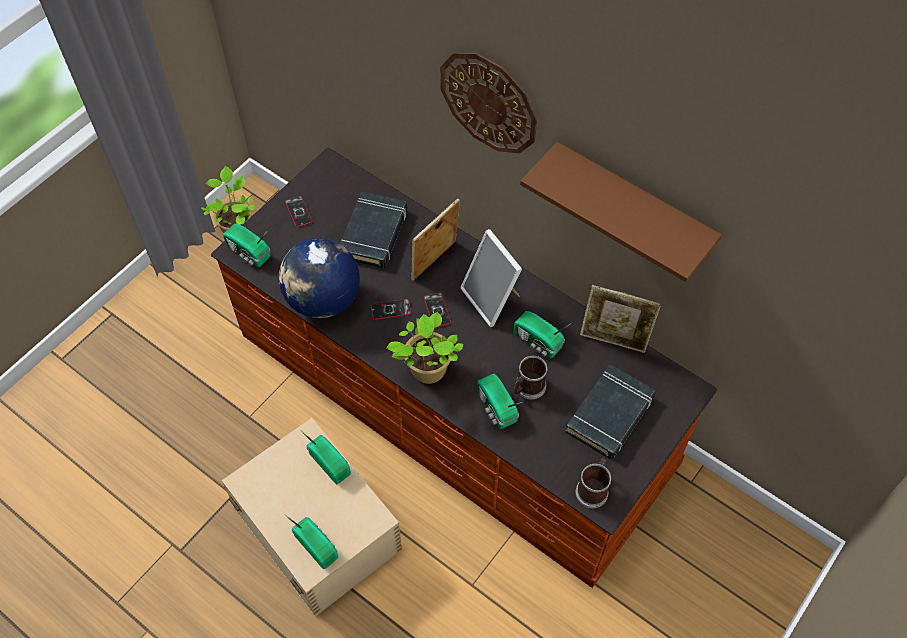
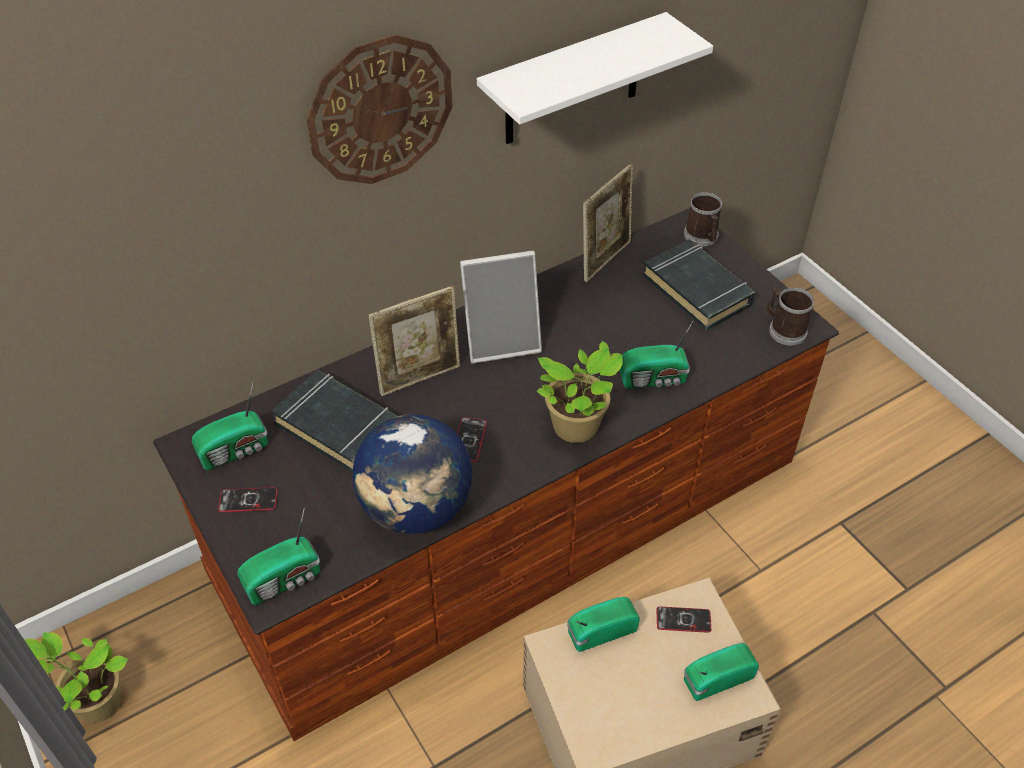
camera: 70 degrees left, 10 degrees down
(435, 262) = (419, 377): picture frame -> picture frame turned 90 degrees counterclockwise
(437, 310) = (492, 394): phone -> phone (683, 620)
(528, 388) = (637, 344): mug -> mug (702, 237)
(538, 342) = (580, 318): radio -> radio (236, 450)
(631, 209) = (572, 81): brown shelf -> white shelf

